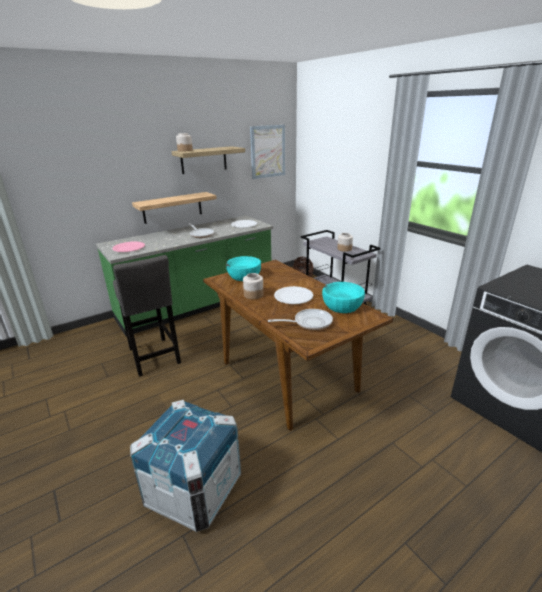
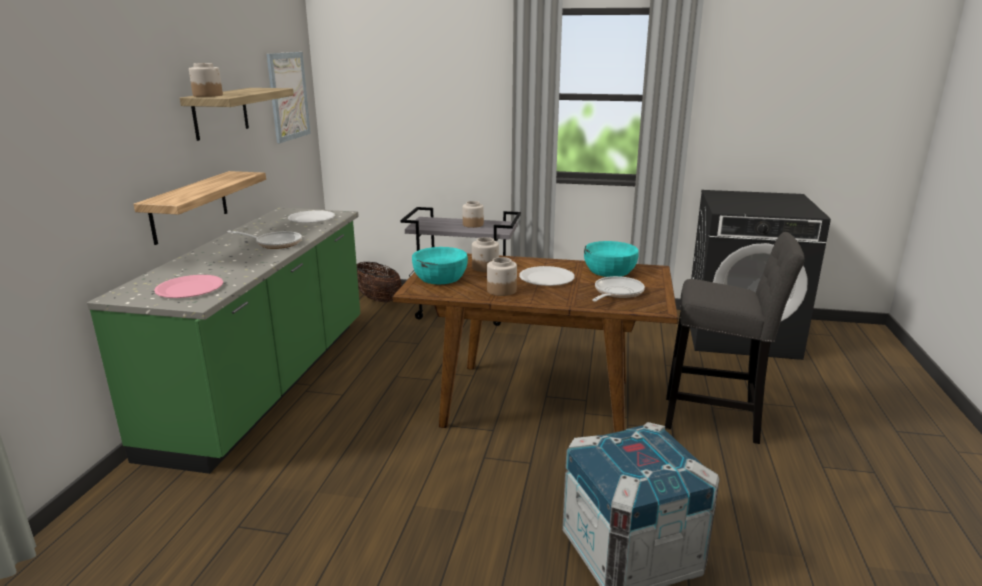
camera: 45 degrees left, 5 degrees down
(154, 358) = (324, 473): grey stool -> grey stool (717, 419)
(277, 278) = (485, 268): none -> jar

